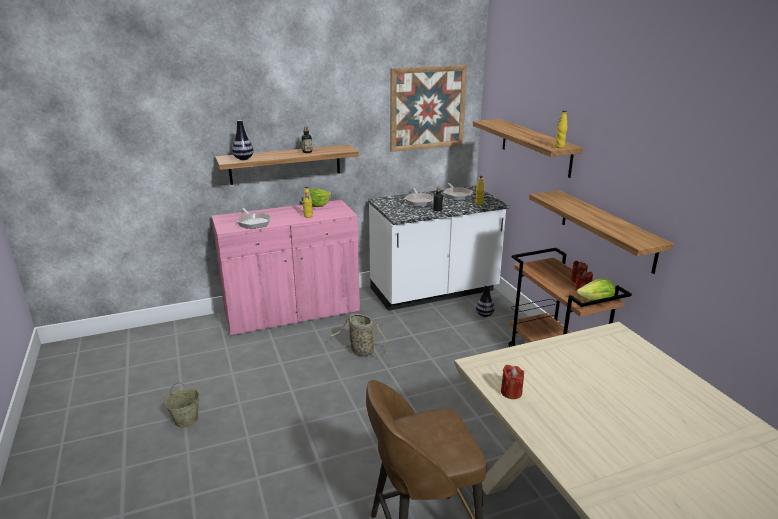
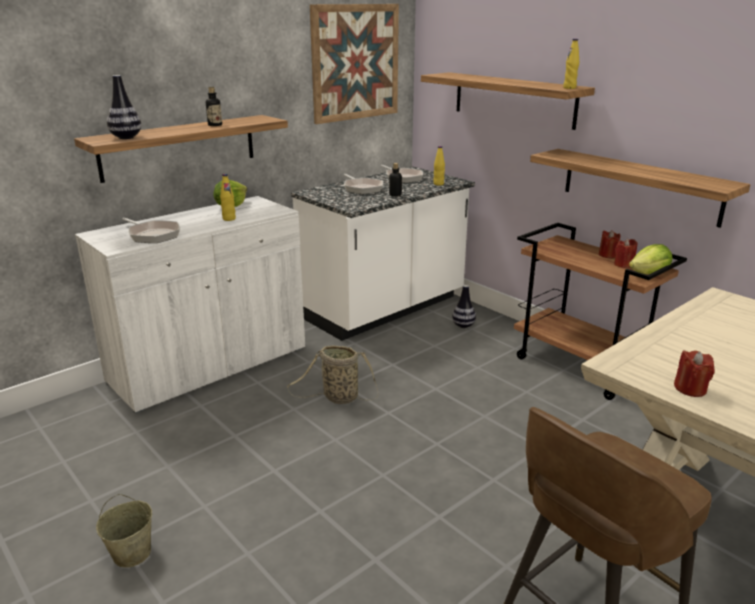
camera: 20 degrees left, 0 degrees up
(292, 312) = (210, 366): pink cabinet -> white cabinet

